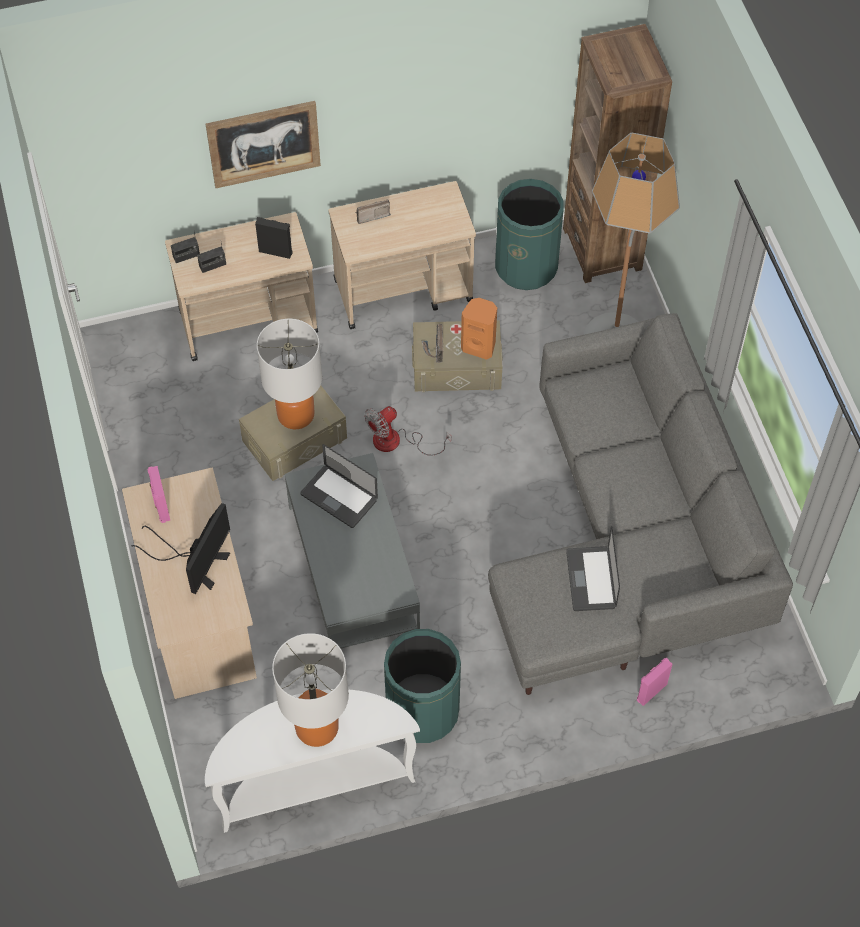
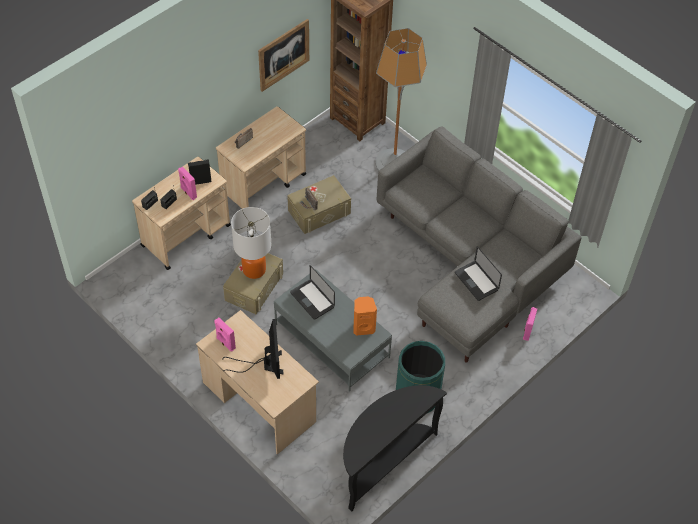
camera: 30 degrees left, 5 degrees down
(247, 261) = (188, 193): none -> pink speaker
(264, 143) = (178, 117): picture -> picture (283, 54)
(313, 782) = (383, 461): white console table -> black console table
(317, 727) = (391, 417): table lamp -> none
(339, 497) = (312, 300): laptop -> laptop turned 45 degrees clockwise
(396, 442) = (312, 264): fan -> none
(479, 346) = (332, 192): orange speaker -> orange speaker (363, 327)
(526, 266) = (323, 145): green trash can -> none

